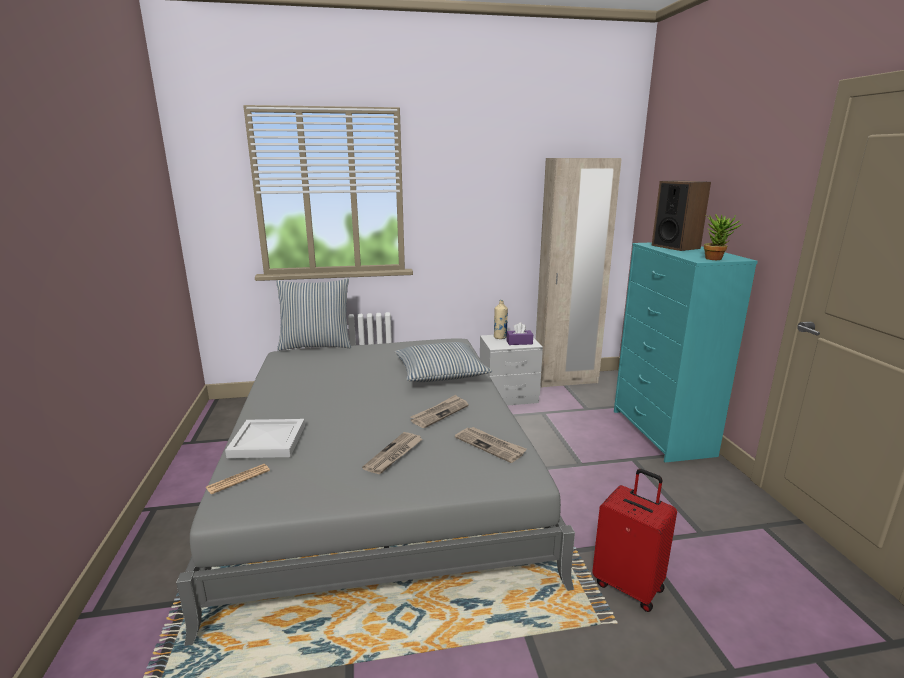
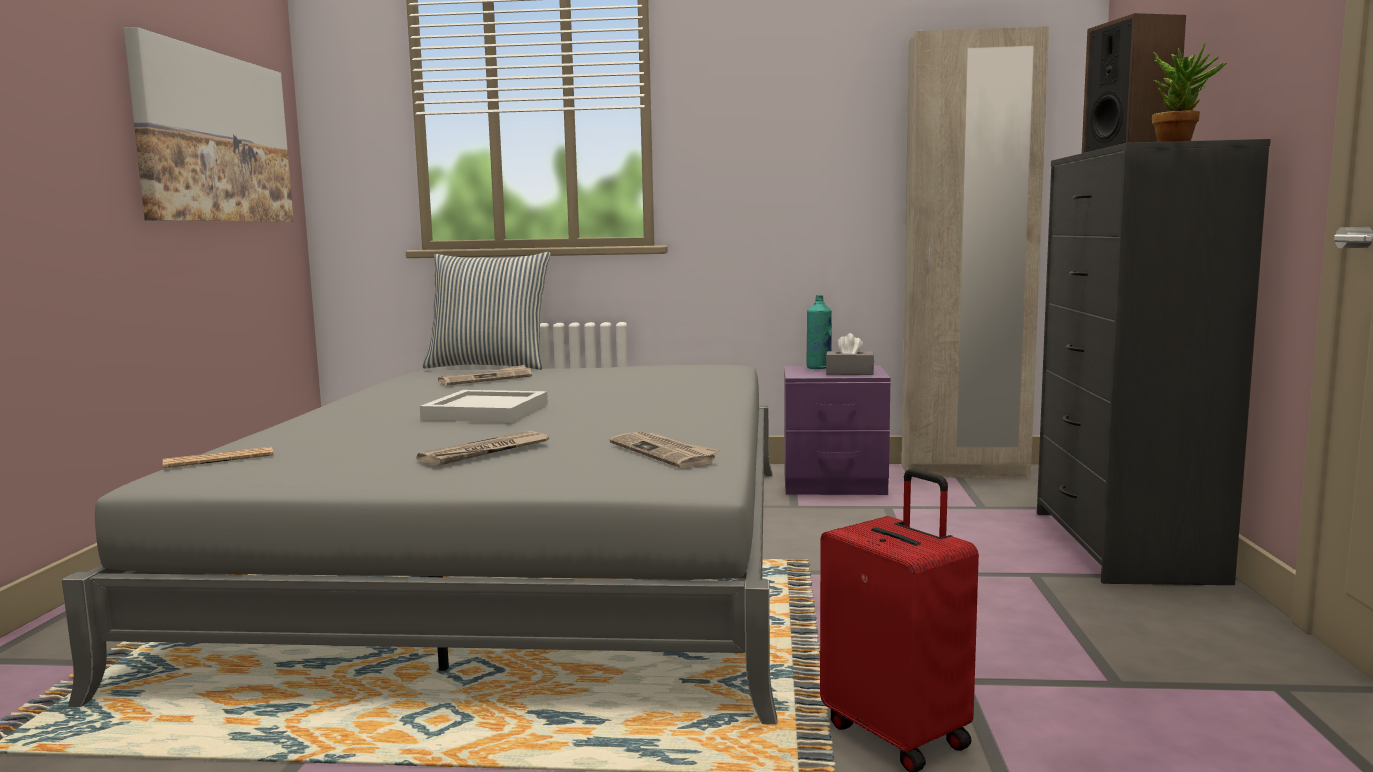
camera: 15 degrees right, 10 degrees down
(140, 227) = (214, 138): none -> picture
(269, 440) = (306, 432): white tray -> white tray (488, 411)
(440, 373) = (663, 390): pillow -> none
(440, 413) = (613, 422): newspaper -> newspaper (486, 379)
(500, 337) = (819, 368): beige bottle -> turquoise bottle
(508, 396) = (834, 484): grey nightstand -> purple nightstand
(519, 342) = (849, 373): purple tissue box -> grey tissue box
(662, 433) = (1125, 546): turquoise dresser -> black dresser

